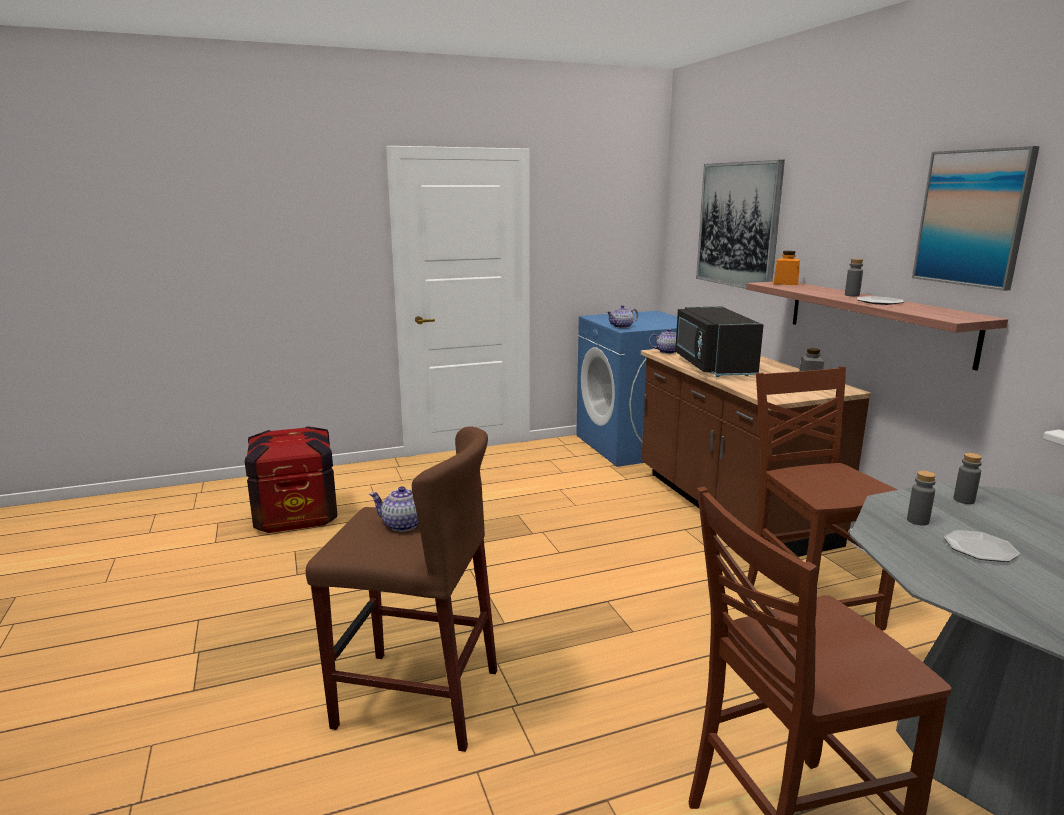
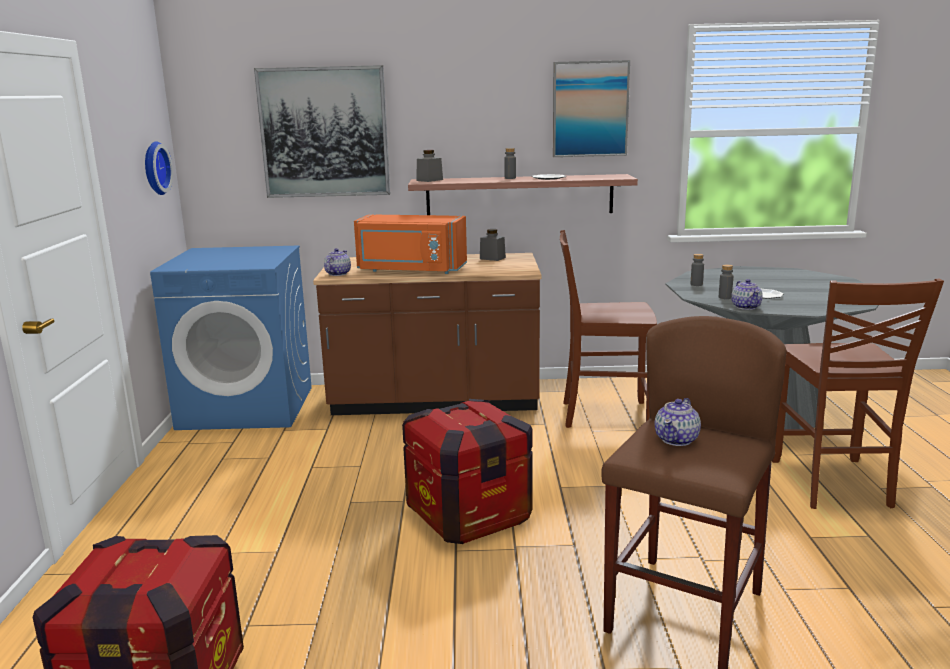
camera: 70 degrees left, 0 degrees up
(526, 564) = (469, 515): none -> crate
(619, 242) = (154, 168): none -> wall clock
(622, 327) = (249, 265): teapot -> teapot (746, 307)
(712, 366) = (410, 270): black microwave -> orange microwave
(785, 283) = (429, 180): orange jar -> grey jar

